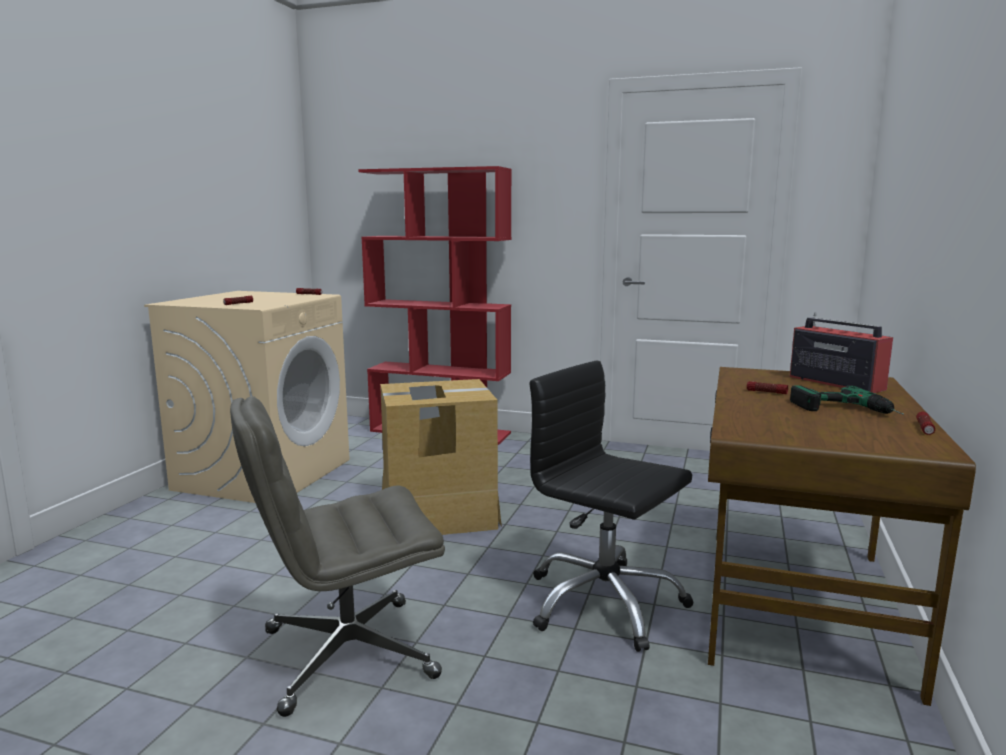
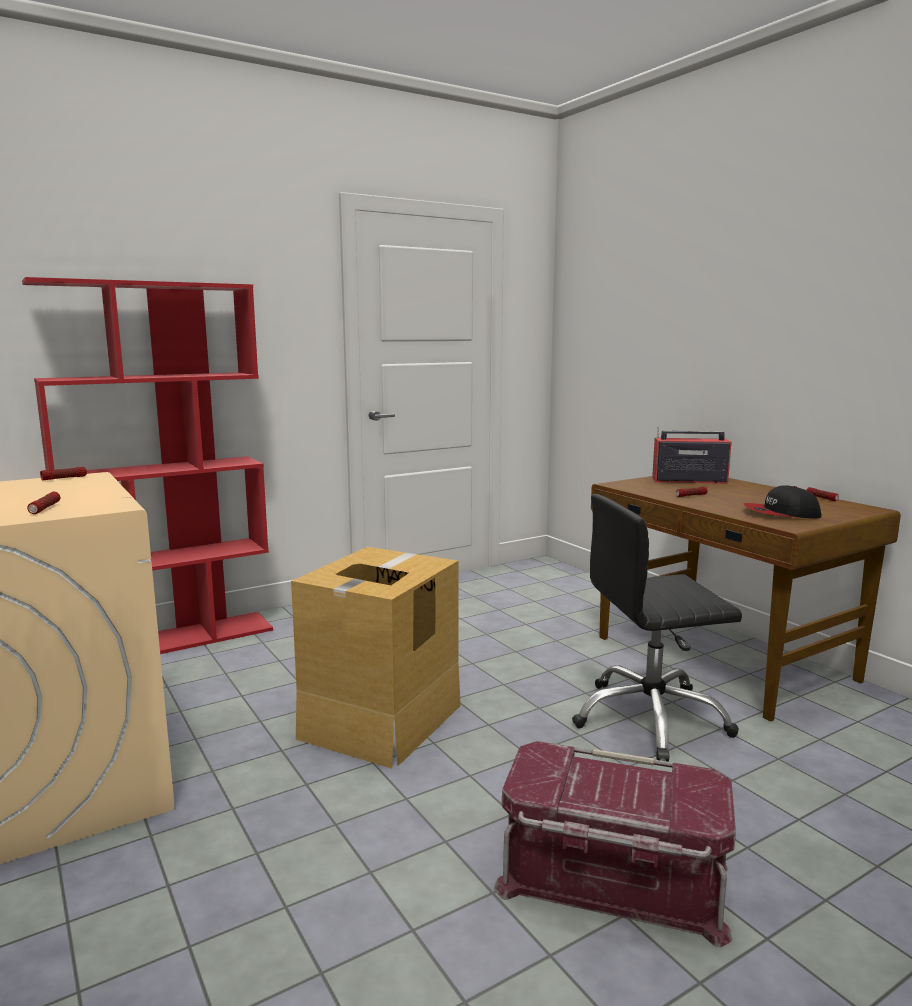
camera: 50 degrees left, 0 degrees up
(346, 655) = (612, 880): grey office chair -> red storage box
(783, 424) = (781, 514): none -> cap
(847, 411) = (764, 497): power drill -> none

